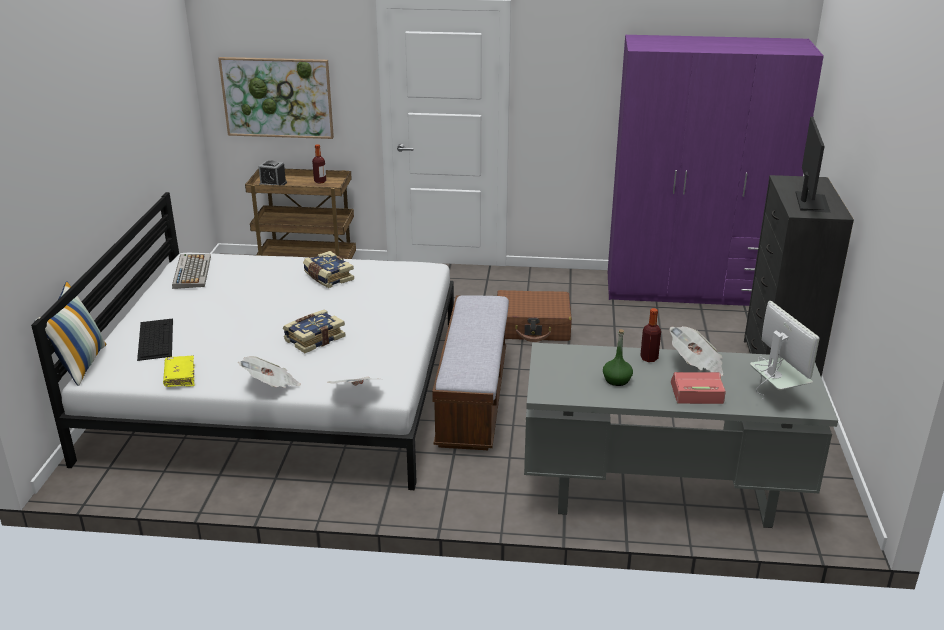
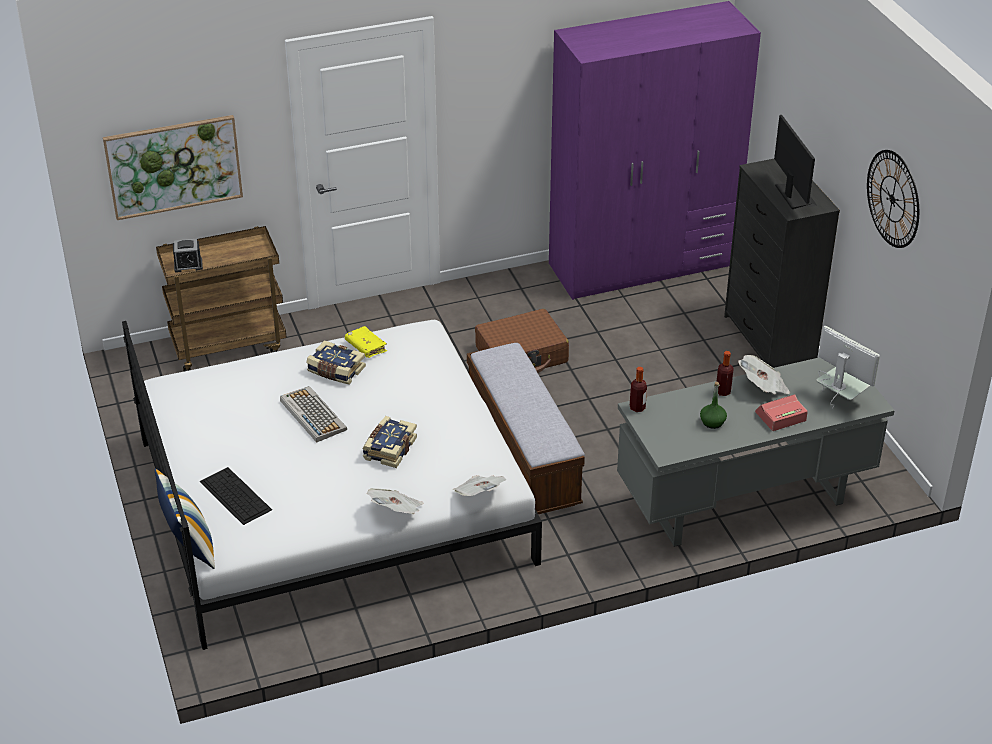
camera: 25 degrees left, 10 degrees up
(180, 377) = (302, 529): yellow book -> yellow book (366, 347)
(191, 272) = (188, 404): keyboard -> keyboard (312, 415)
(320, 181) = (237, 248): bottle -> bottle (637, 408)
(897, 188) = (892, 199): none -> wall clock

